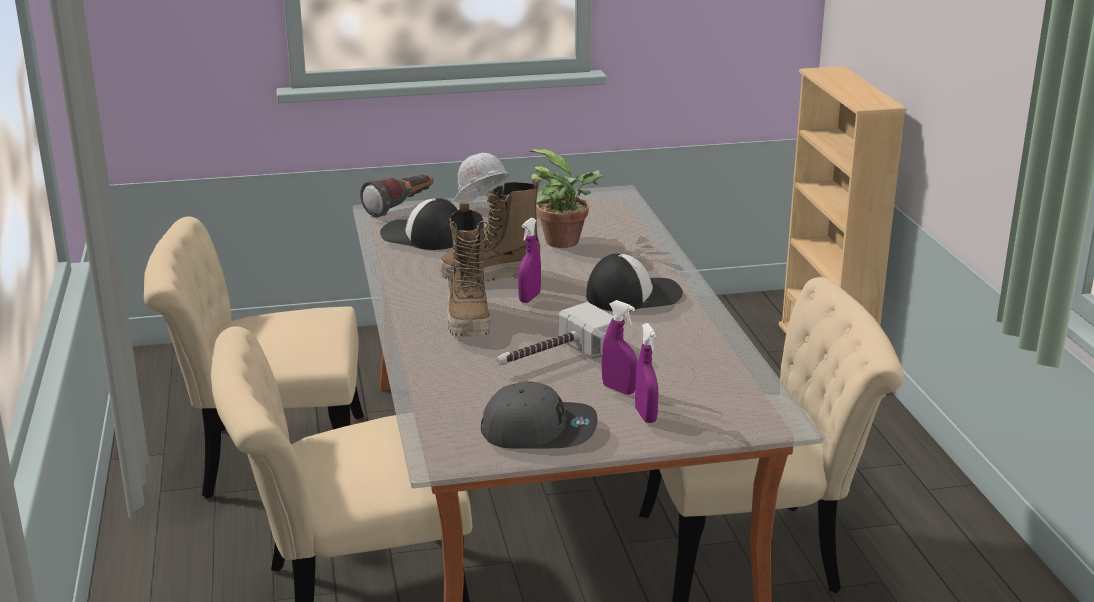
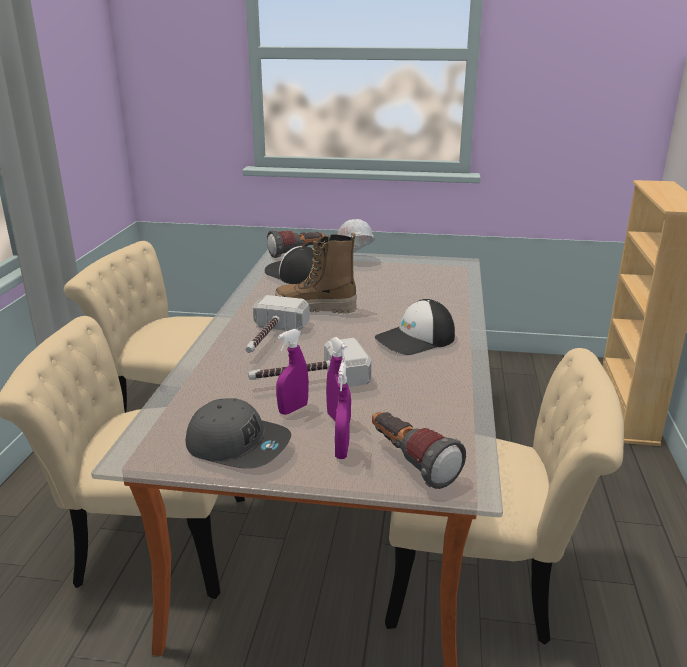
camera: 20 degrees right, 0 degrees up
(469, 320) = (269, 339): boot -> hammer
(529, 298) = (331, 329): purple spray bottle -> purple spray bottle (293, 409)
(567, 242) = (395, 292): potted plant -> none
(633, 295) = (415, 339): cap -> cap turned 150 degrees clockwise
(717, 414) = (410, 462): none -> flashlight

